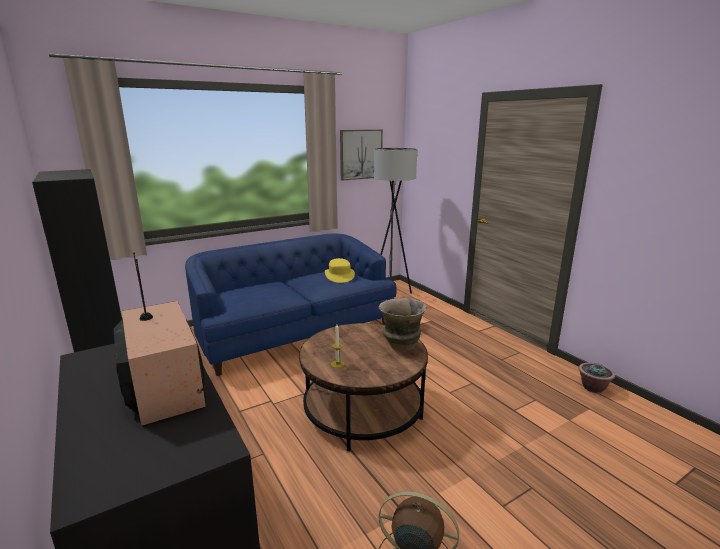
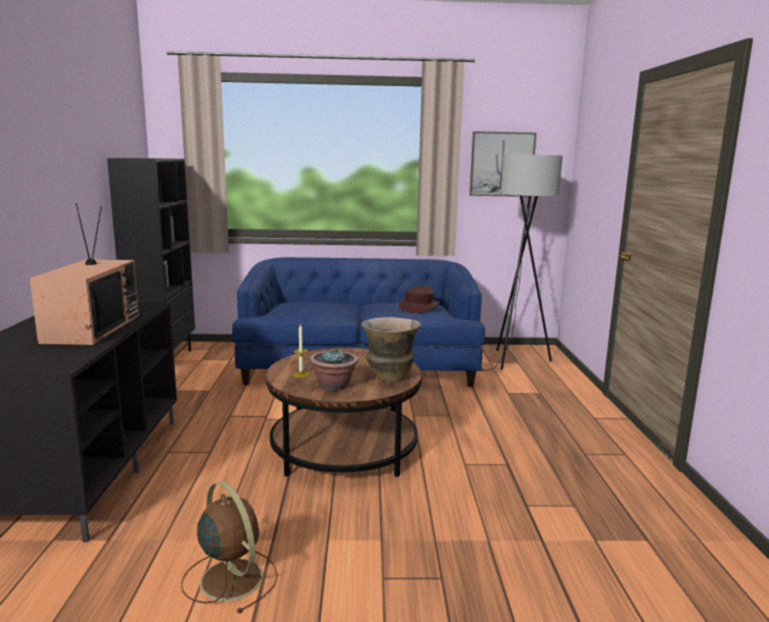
camera: 30 degrees right, 5 degrees down
(339, 275) = (419, 307): yellow hat -> brown hat
(593, 388) = (690, 522): potted plant -> potted plant (334, 386)

